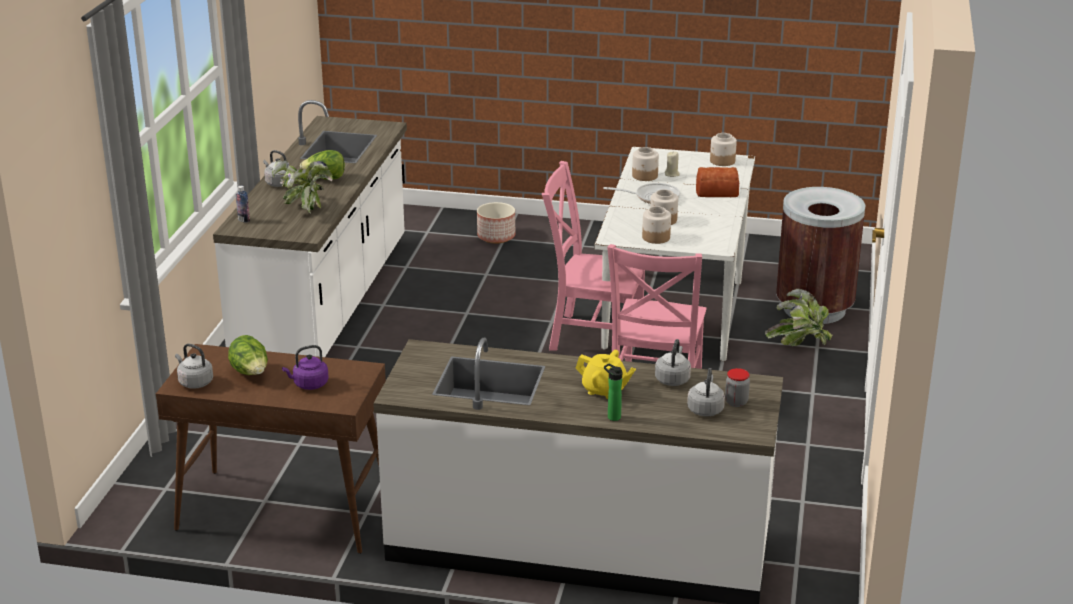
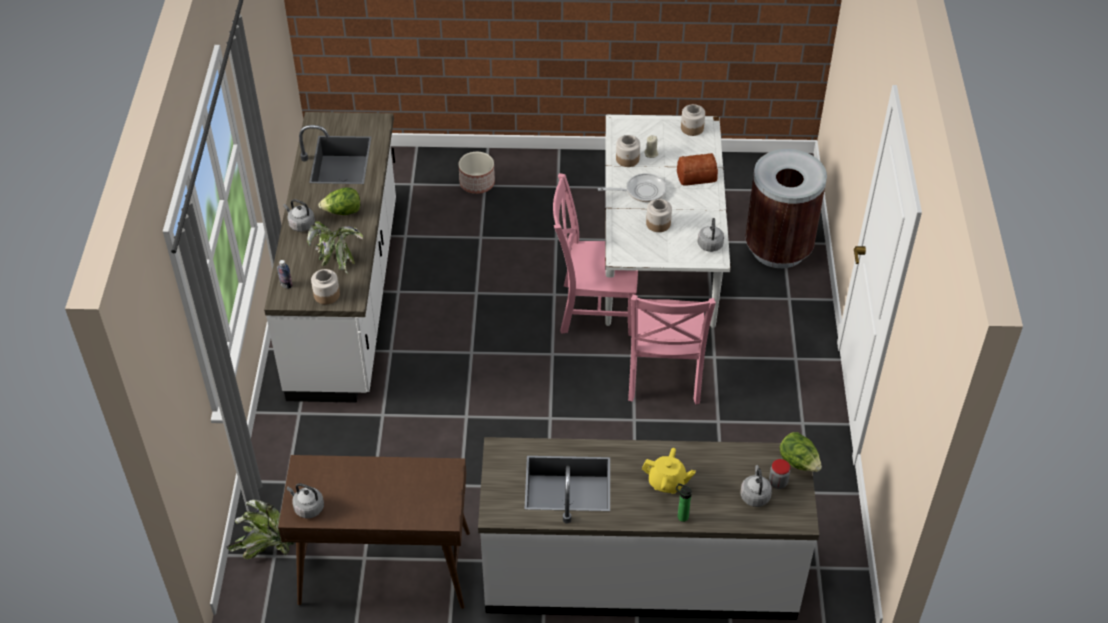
camera: 10 degrees left, 20 degrees up
(251, 373) = (353, 488): lettuce -> lettuce (798, 462)
(309, 384) = (408, 496): purple kettle -> none
(655, 238) = (657, 250): jar -> jar (326, 295)
(672, 379) = (720, 459): grey kettle -> grey kettle (710, 243)
(799, 342) = (773, 295): potted plant -> potted plant (264, 546)

